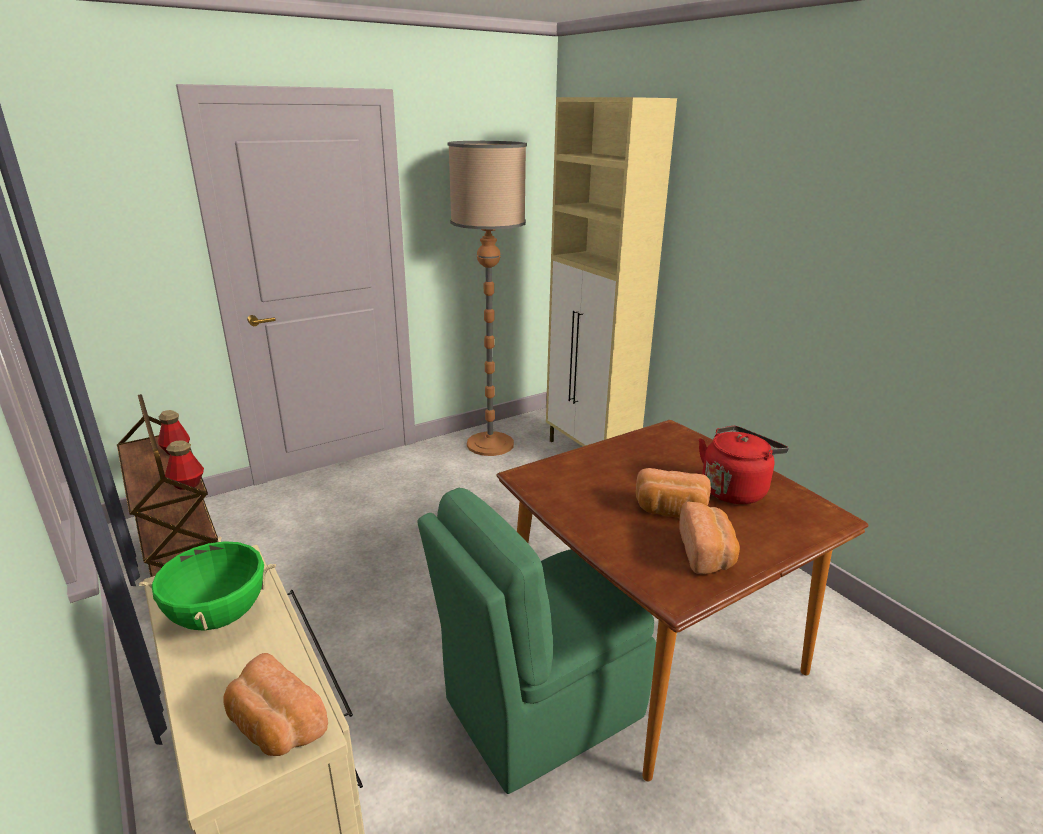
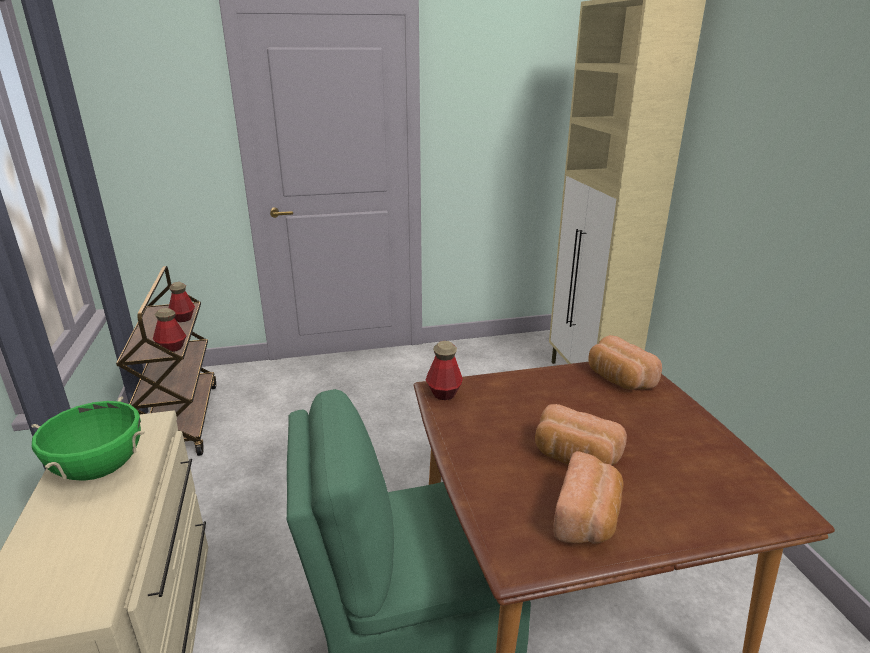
camera: 20 degrees right, 0 degrees up
(274, 727) = (65, 588): bread -> bread (618, 379)
(490, 444) = (491, 356): floor lamp -> none
(530, 478) = (444, 393): none -> bottle
(735, 489) = (669, 448): red kettle -> none

